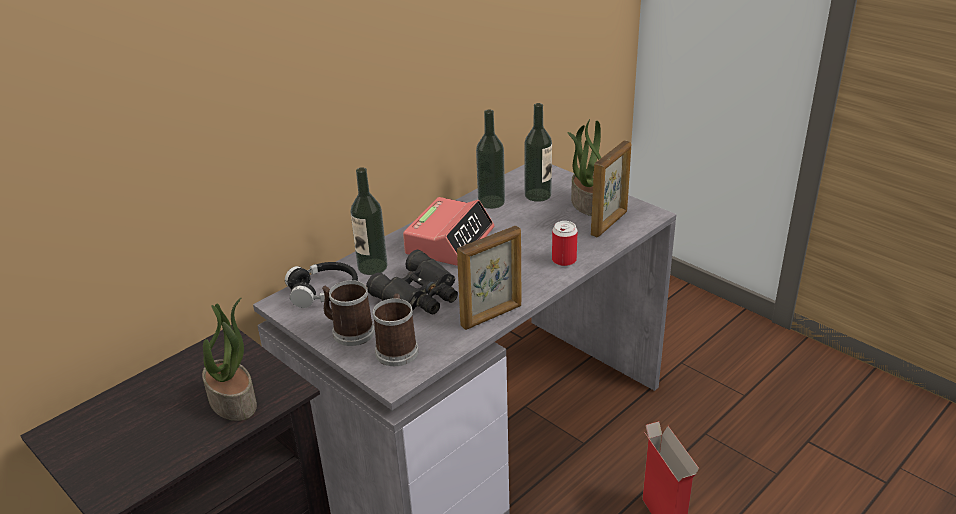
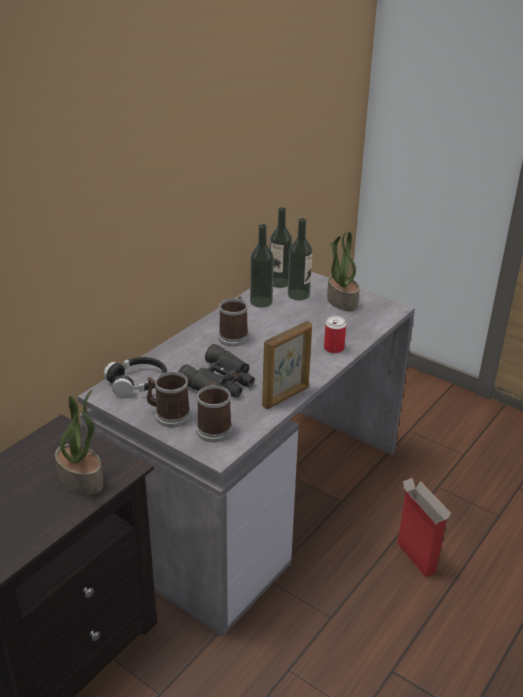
camera: 10 degrees left, 0 degrees up
(372, 266) = (174, 360): bottle -> bottle (279, 282)
(450, 241) = (234, 336): alarm clock -> mug
(609, 223) = (363, 317): picture frame -> none

